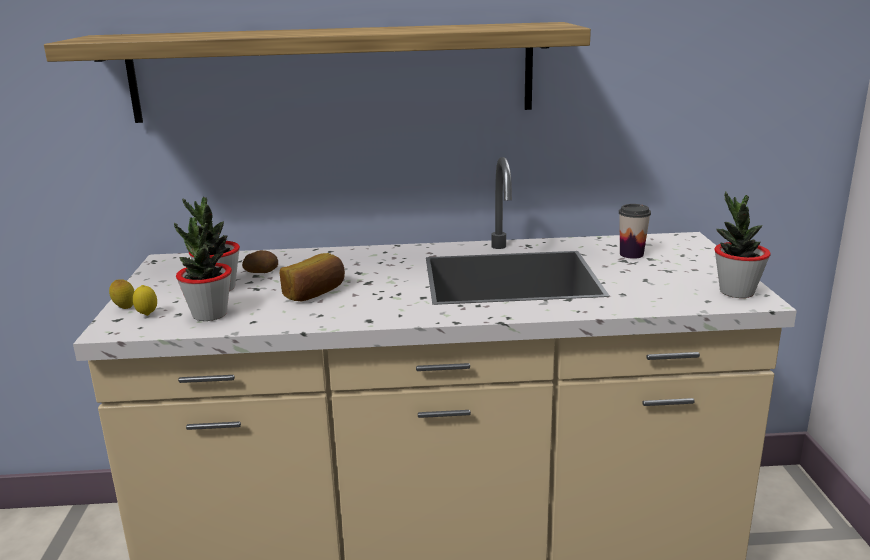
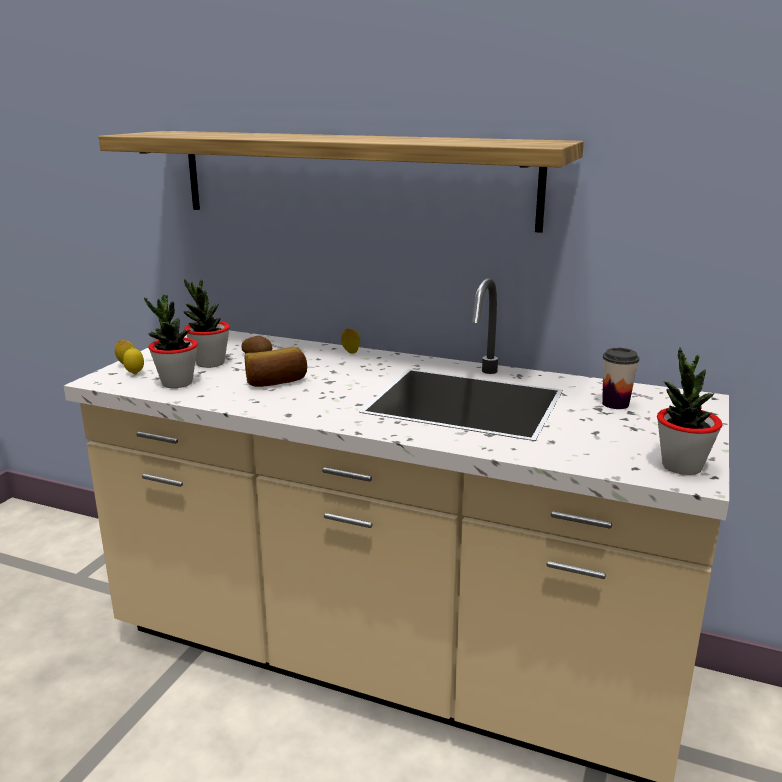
camera: 25 degrees right, 0 degrees up
(353, 253) = (350, 353): none -> lemon

